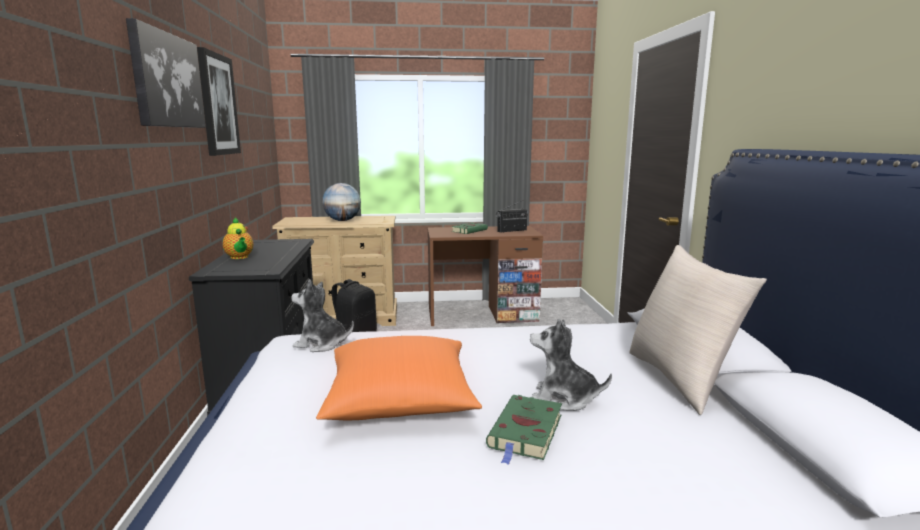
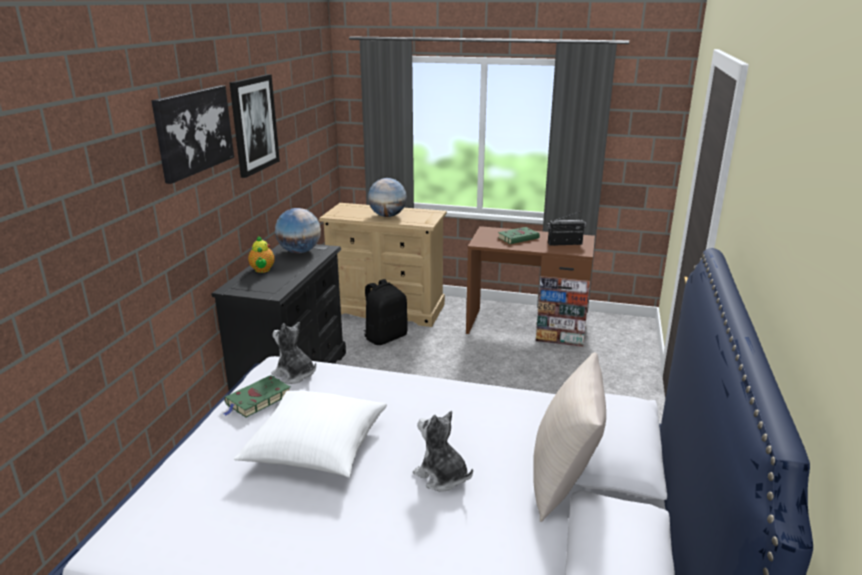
camera: 20 degrees right, 10 degrees up
(271, 244) = (299, 251): none -> globe
(400, 400) = (316, 448): orange pillow -> white pillow
(525, 433) = (383, 502): green book -> green book (257, 400)

